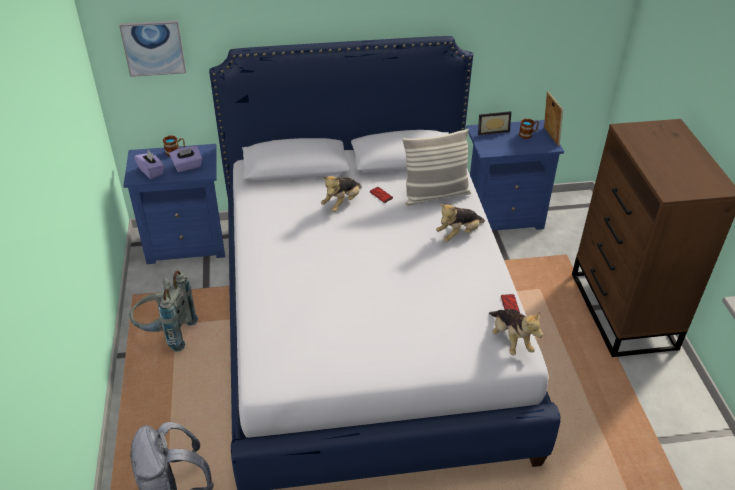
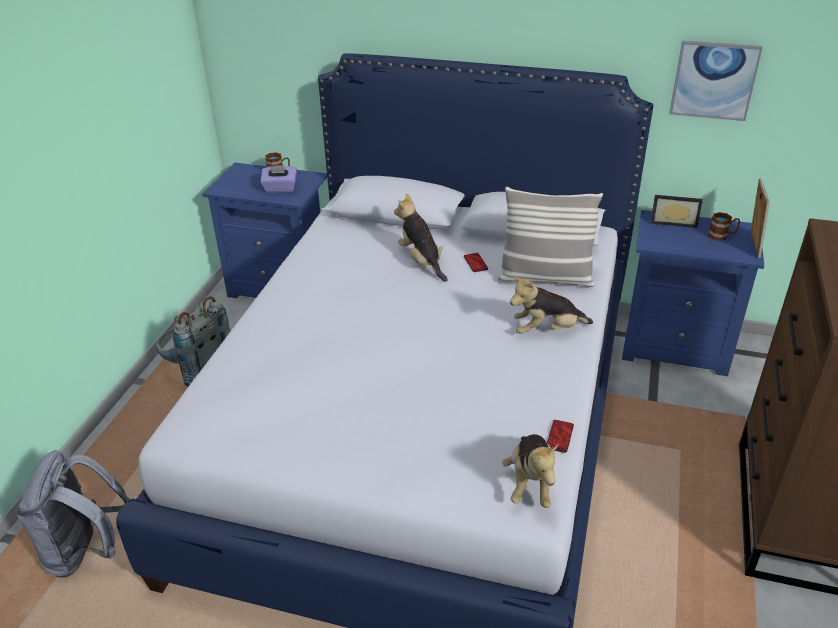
camera: 25 degrees right, 5 degrees down
(151, 171) = (240, 186): purple tissue box -> none
(153, 48) = (265, 42): picture -> picture (714, 80)
(342, 203) = (421, 261): plush toy -> plush toy turned 90 degrees clockwise

